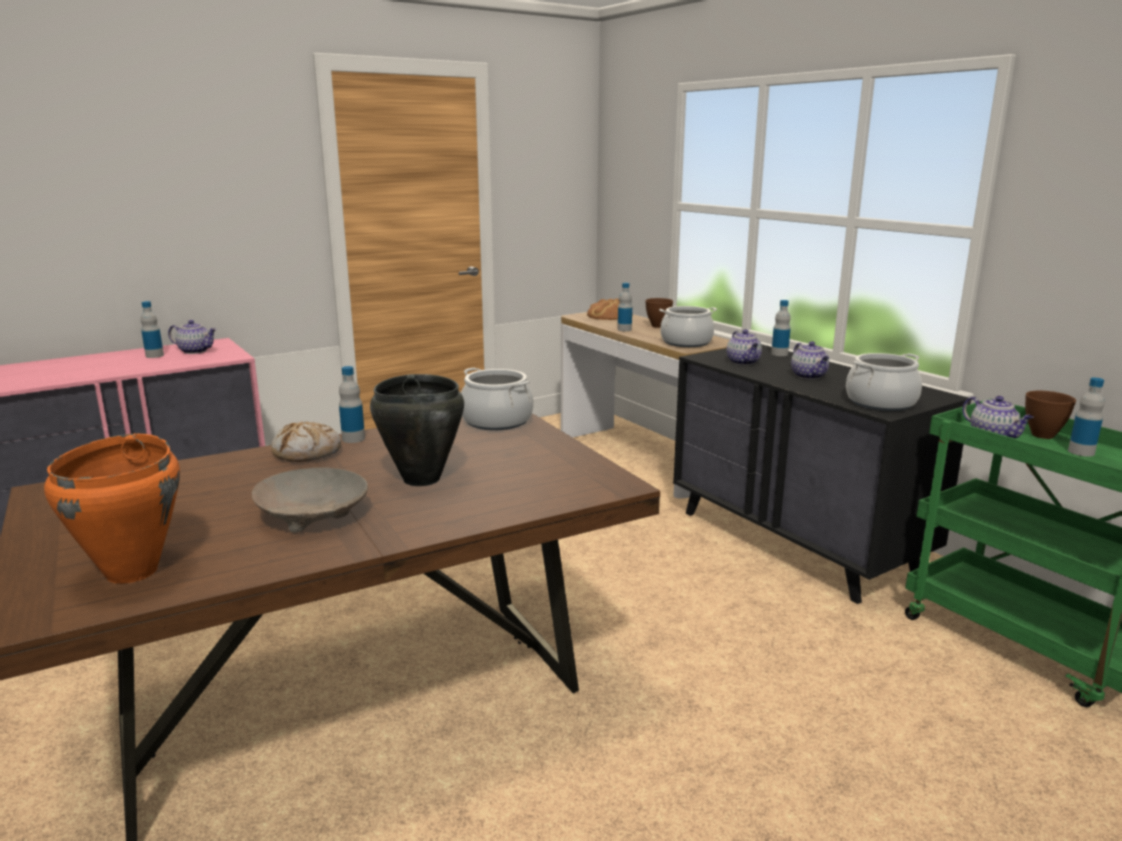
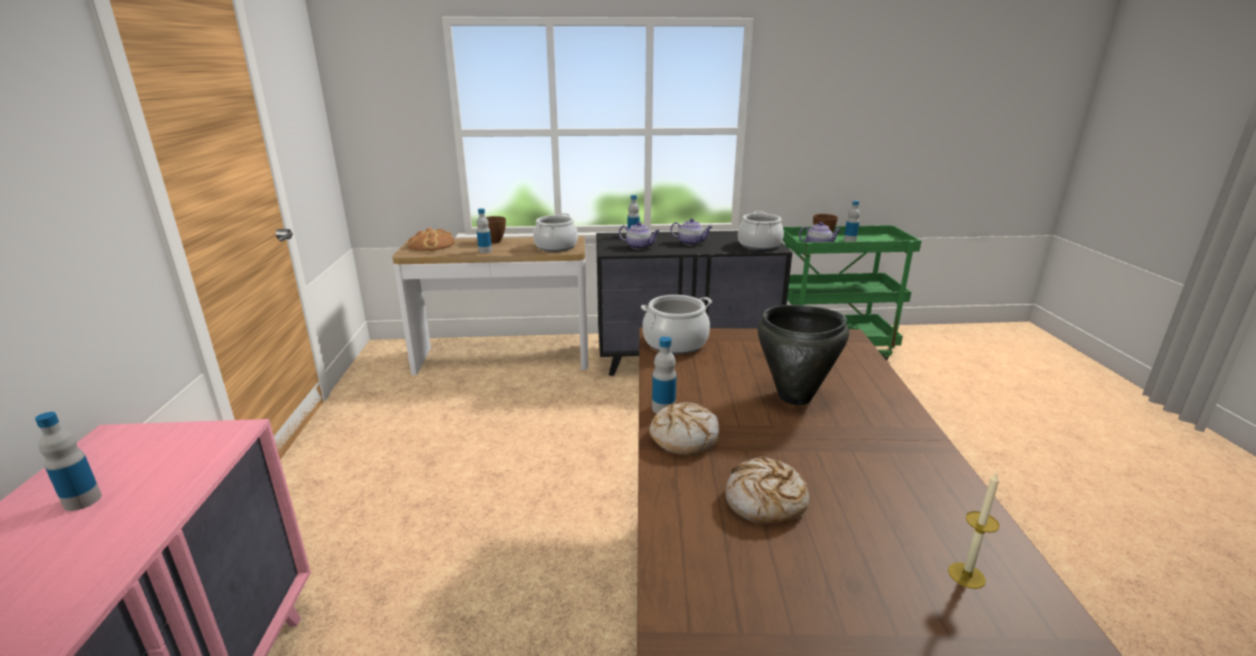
camera: 60 degrees left, 5 degrees up
(133, 571) = (966, 575): orange cooking pot -> candle
(196, 351) = (133, 459): teapot -> none
(220, 491) = (765, 501): none -> bread
(313, 515) = (854, 457): beige bowl -> none

